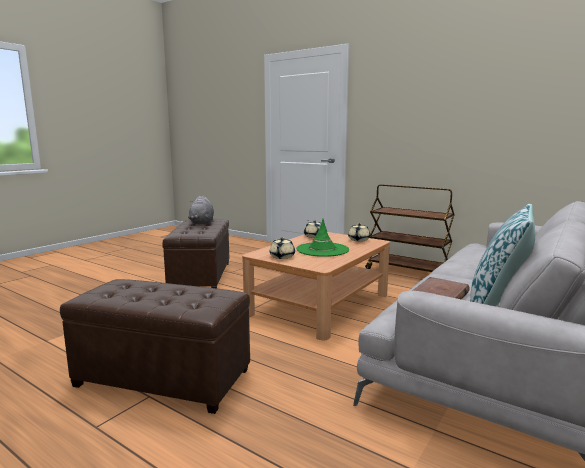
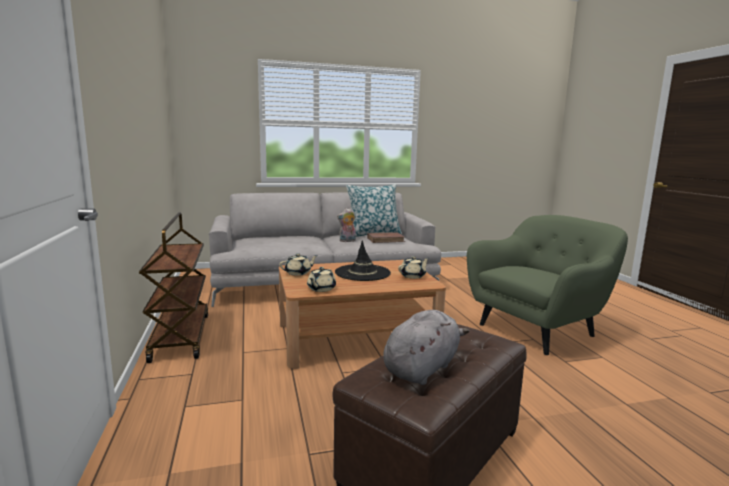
camera: 140 degrees left, 0 degrees up
(163, 378) = (538, 329): brown ottoman -> green armchair
(322, 250) = (362, 273): green hat -> black hat
(462, 280) = (347, 241): none -> plush toy

